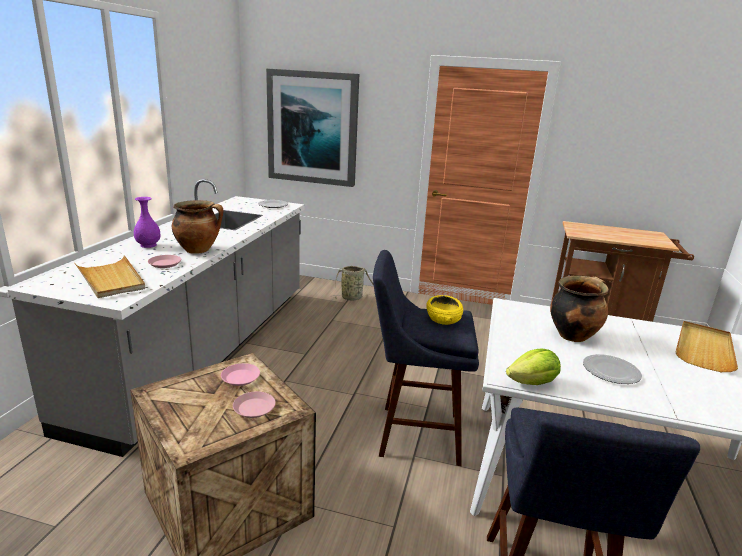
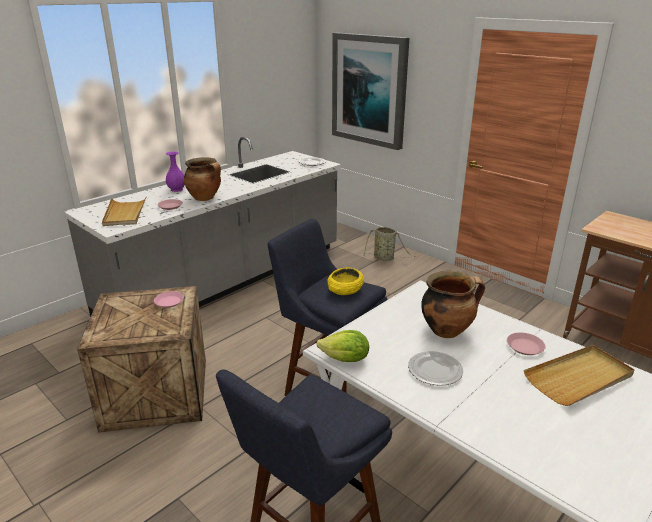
camera: 30 degrees right, 5 degrees up
(254, 408) = (155, 325): pink plate -> pink plate (524, 347)

